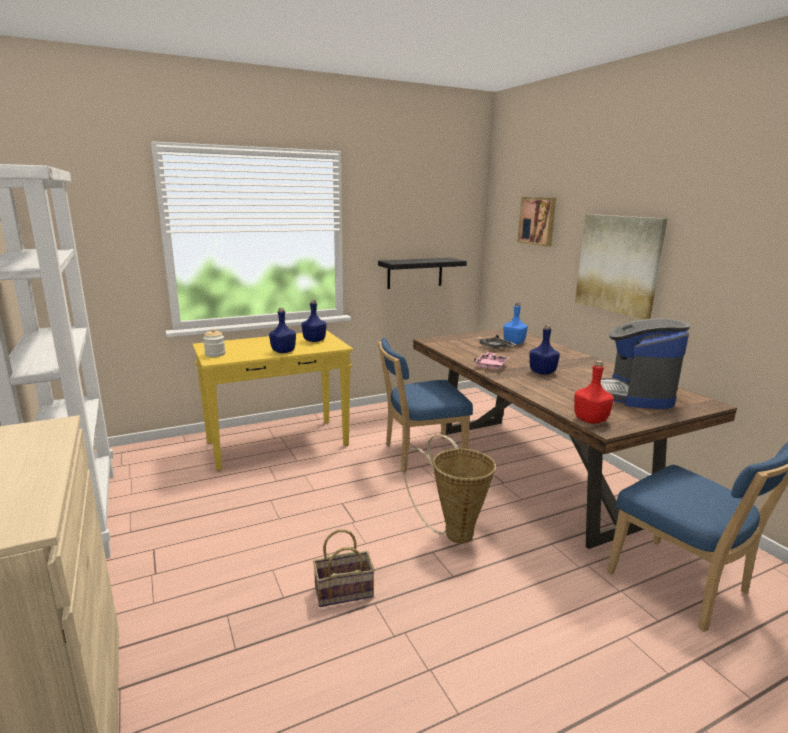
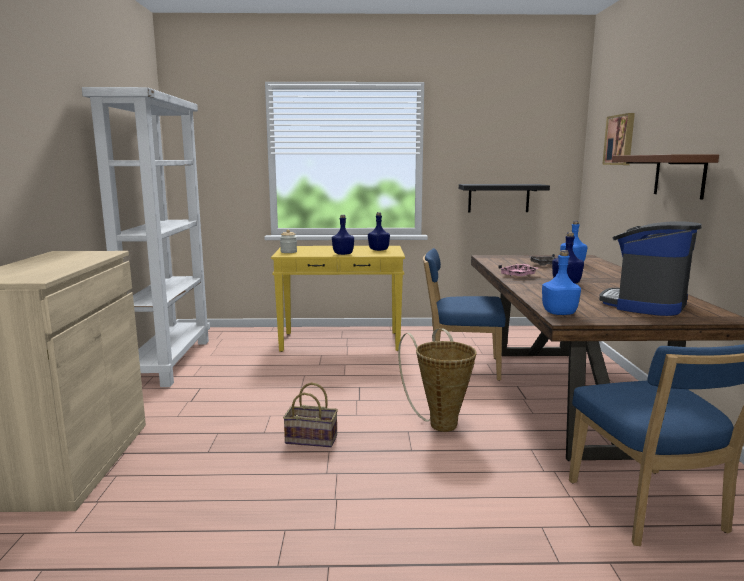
camera: 25 degrees right, 5 degrees down
(591, 420) = (559, 313): red bottle -> blue bottle
(618, 264) = (679, 176): picture -> brown shelf

